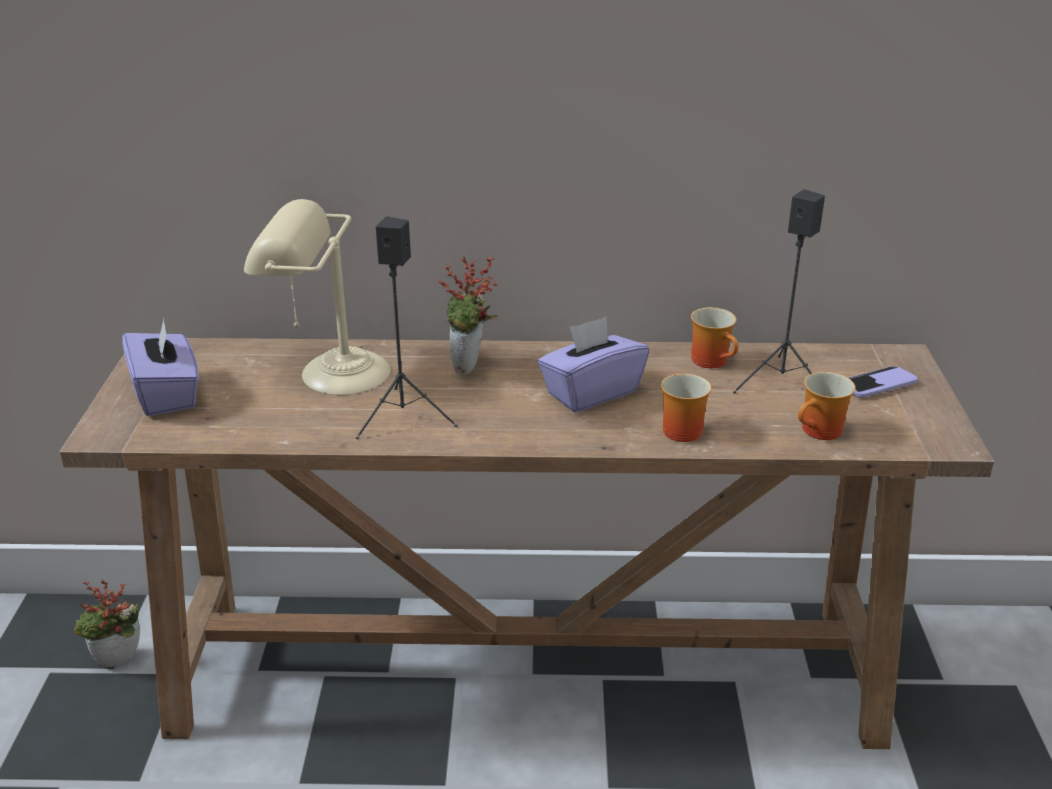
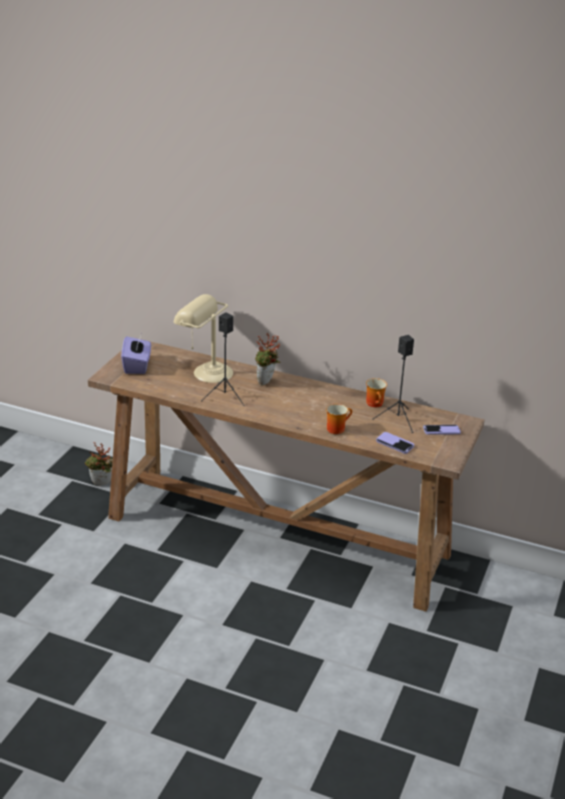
camera: 20 degrees right, 0 degrees up
(591, 392) = (310, 405): purple tissue box -> none
(821, 432) = (395, 444): mug -> phone

